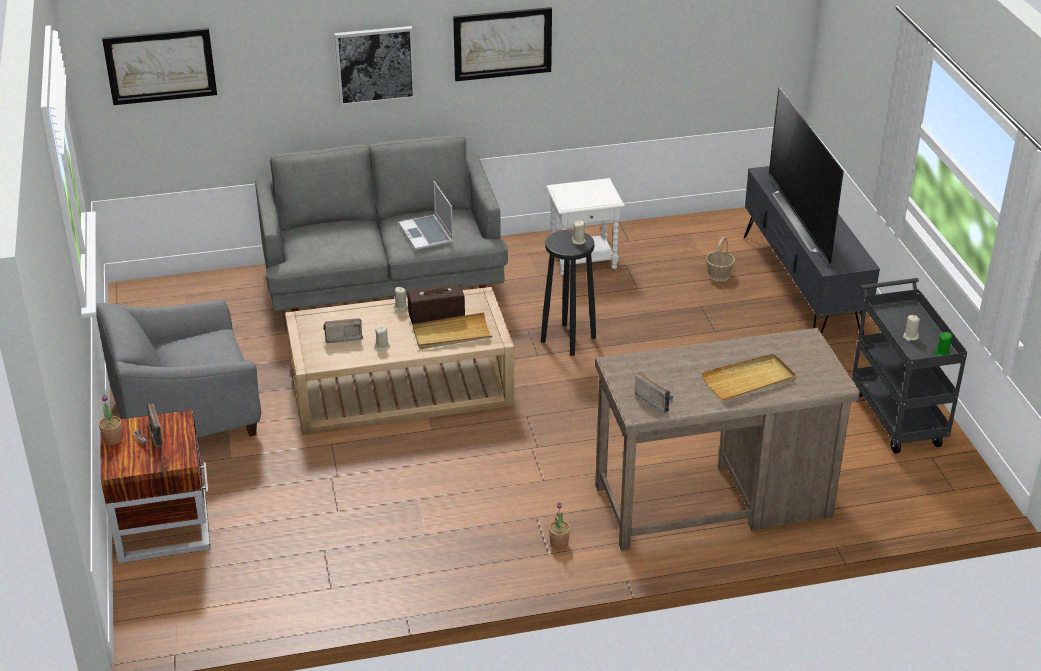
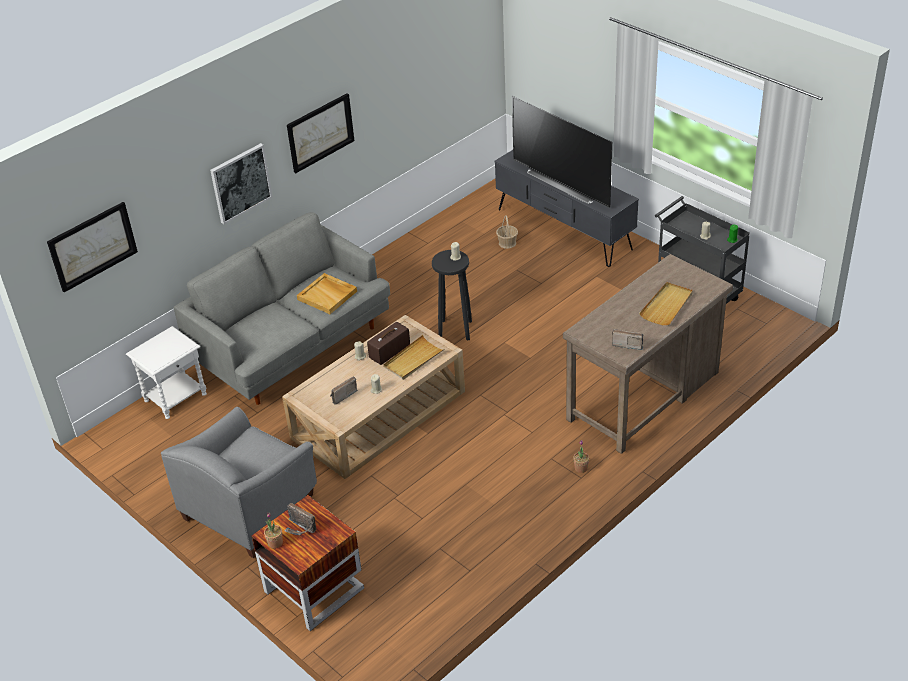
camera: 30 degrees left, 5 degrees up
(427, 234) = (328, 295): laptop -> beige tray
(583, 258) = (409, 268): white side table -> white side table (175, 396)

